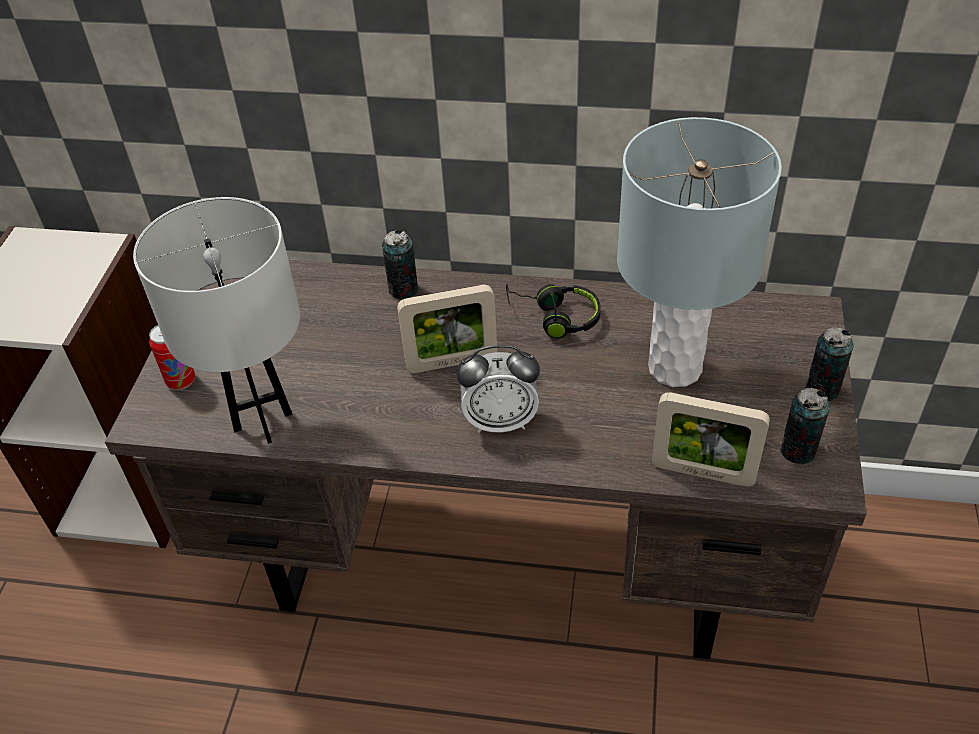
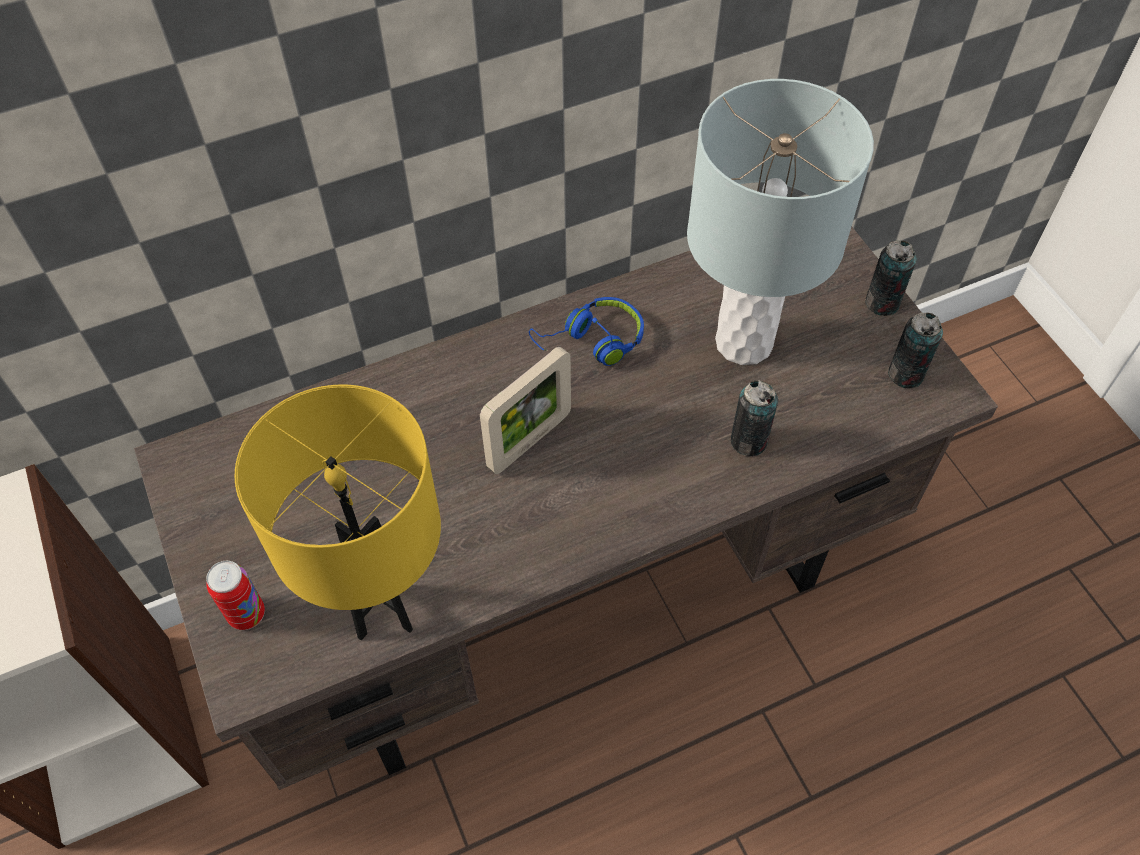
camera: 35 degrees left, 10 degrees up
(263, 422) = (384, 611): white table lamp -> yellow table lamp
(403, 290) = (412, 383): can -> can (748, 441)
(500, 420) = (627, 480): alarm clock -> none
(554, 317) = (592, 341): black headphones -> blue headphones
(702, 473) = (845, 438): picture frame -> none

